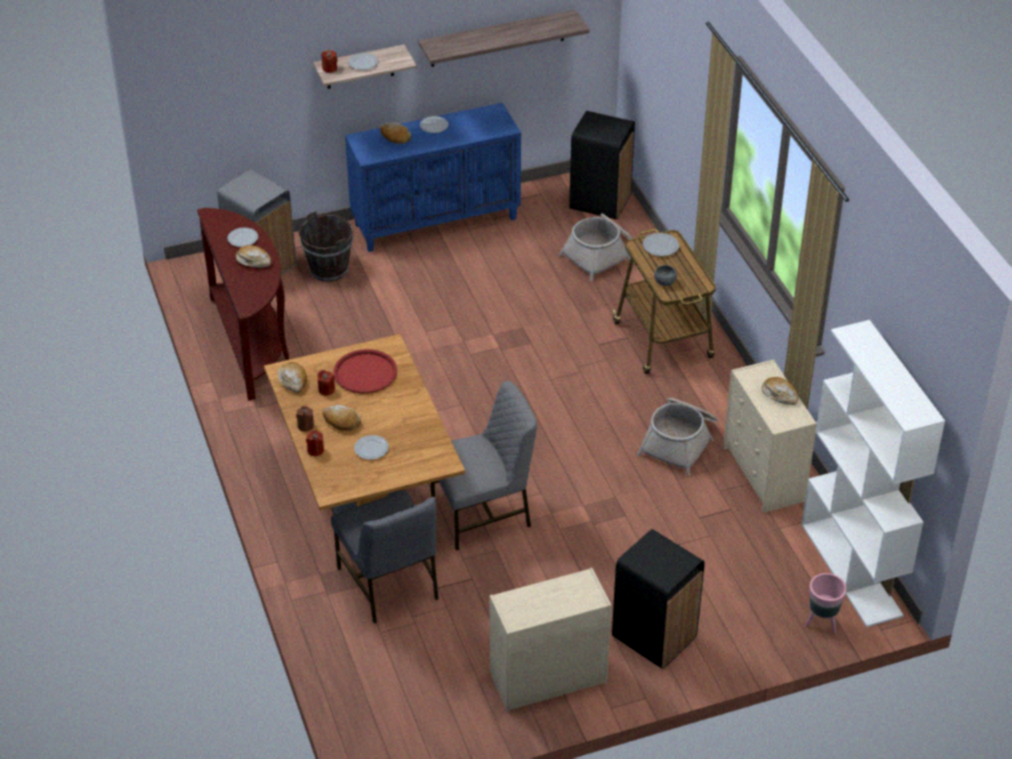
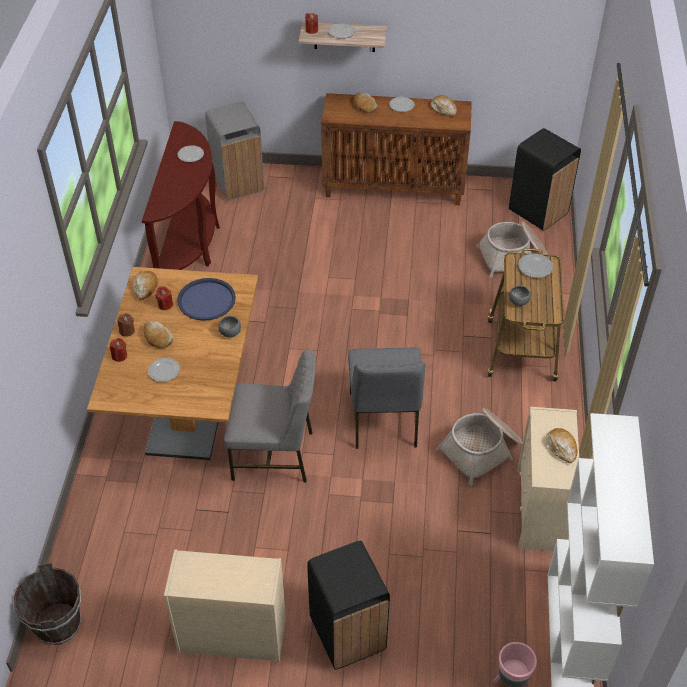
camera: 25 degrees right, 5 degrees up
(254, 261) = (186, 176): bread -> bread (444, 109)
(328, 270) = (286, 202): brown bucket -> brown bucket (57, 624)
(365, 372) = (206, 300): red tray -> blue tray
(389, 584) = (159, 490): grey chair -> grey chair (384, 420)
(411, 394) = (230, 332): none -> grey bowl
(436, 221) = (394, 187): blue cabinet -> brown cabinet
(497, 38) = (474, 42): shelf -> none

